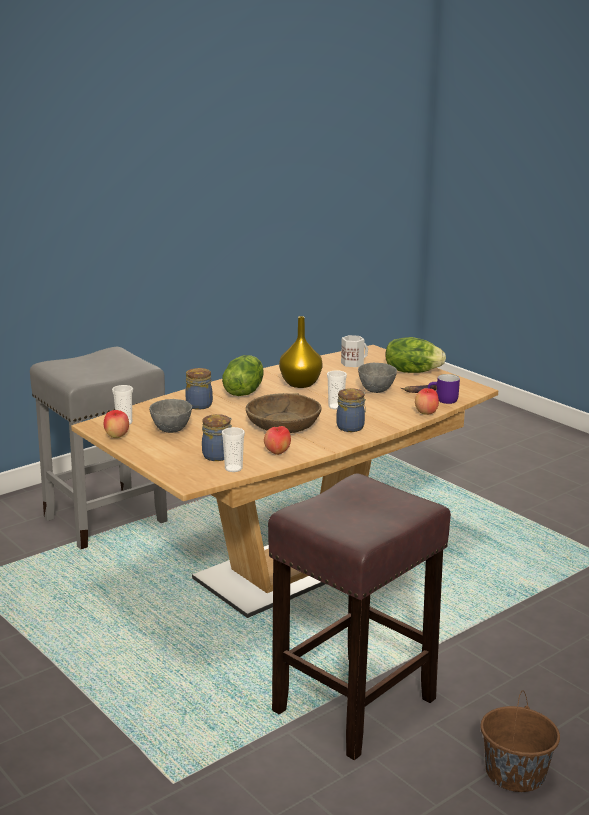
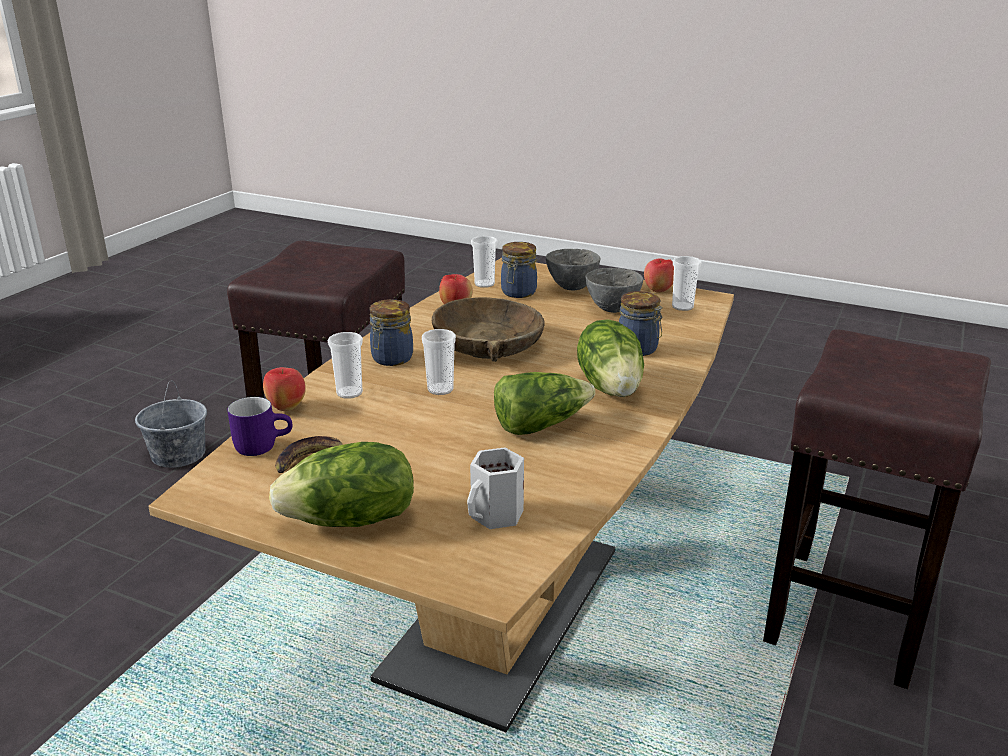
camera: 155 degrees right, 5 degrees up
(107, 519) = (847, 617): grey stool -> brown stool
(301, 384) = (540, 425): yellow vase -> lettuce
(377, 391) = (395, 440): grey bowl -> grey bowl (571, 287)
(387, 414) = (349, 393): none -> cup
(515, 773) = (178, 454): brown bucket -> grey bucket

